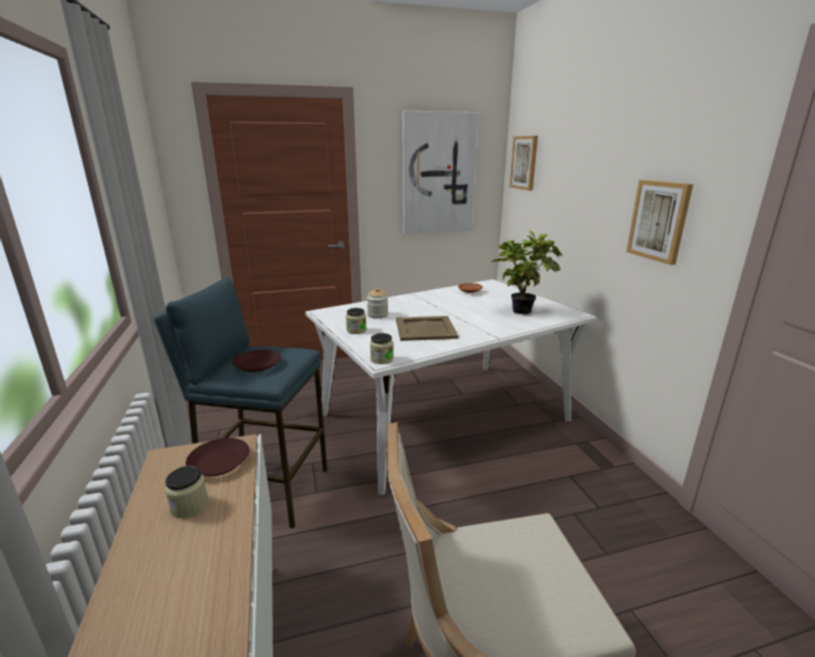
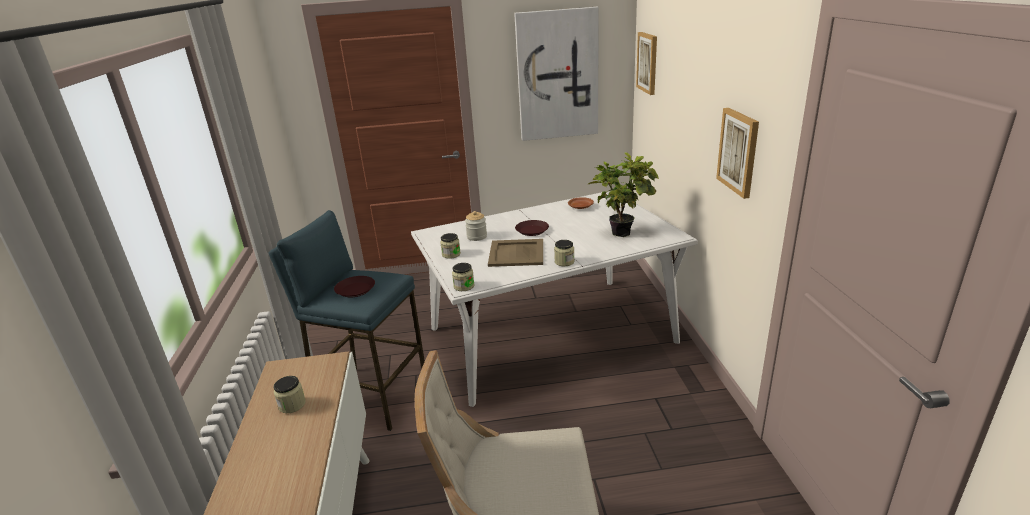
camera: 10 degrees right, 5 degrees up
(220, 461) = (317, 373): brown plate -> brown plate (532, 230)
(479, 336) = (564, 262): none -> jar

